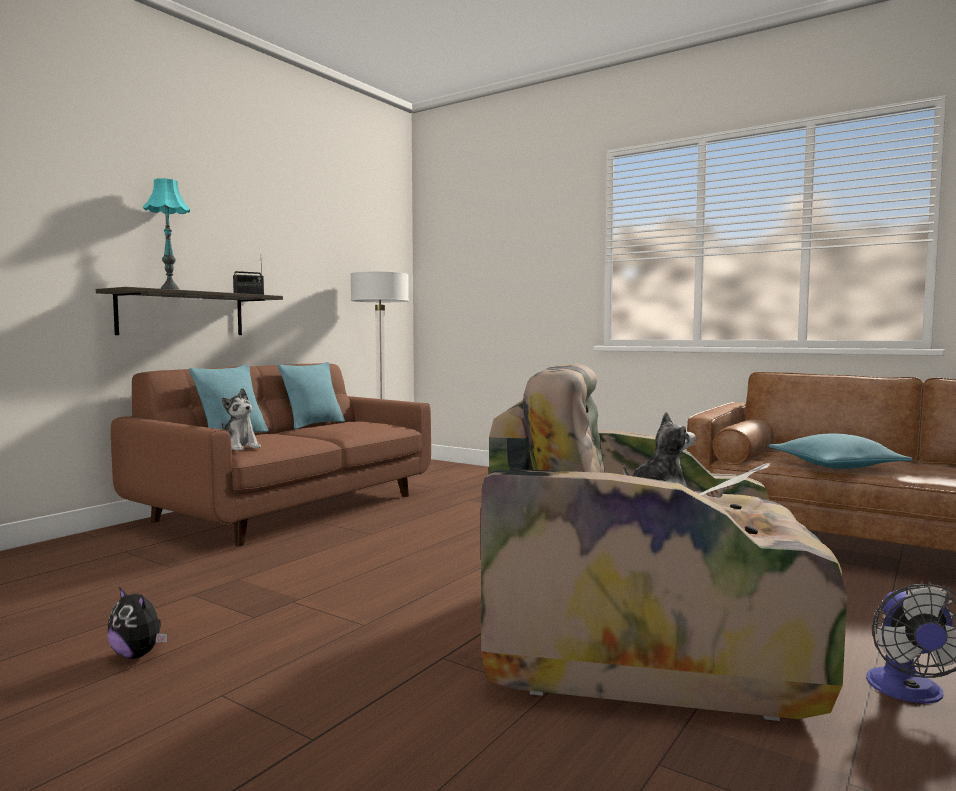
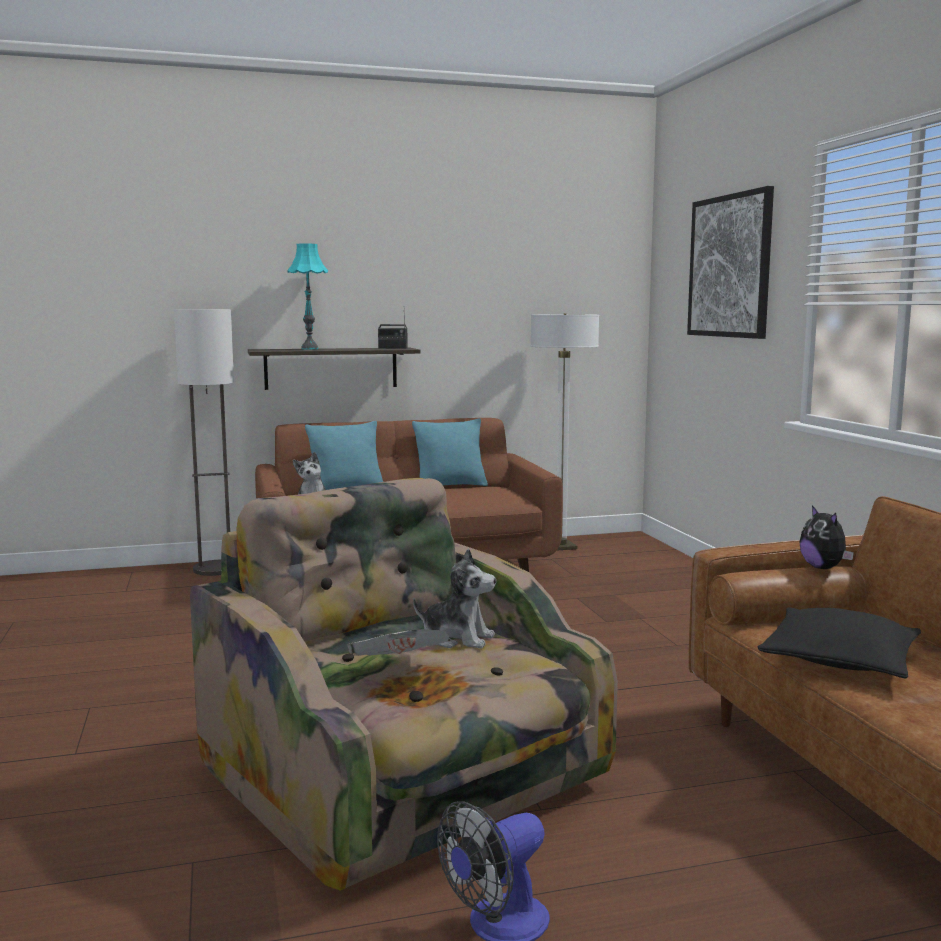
camera: 40 degrees right, 5 degrees up
(78, 544) = (215, 569): none -> floor lamp
(138, 655) = (102, 665): plush toy -> plush toy (823, 568)
(514, 239) = (730, 266): none -> picture
(835, 466) = (839, 660): turquoise pillow -> black pillow

